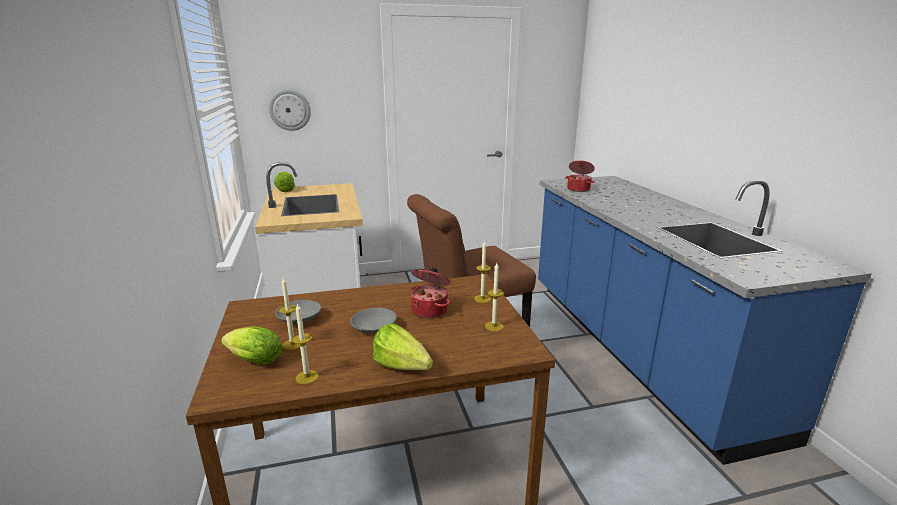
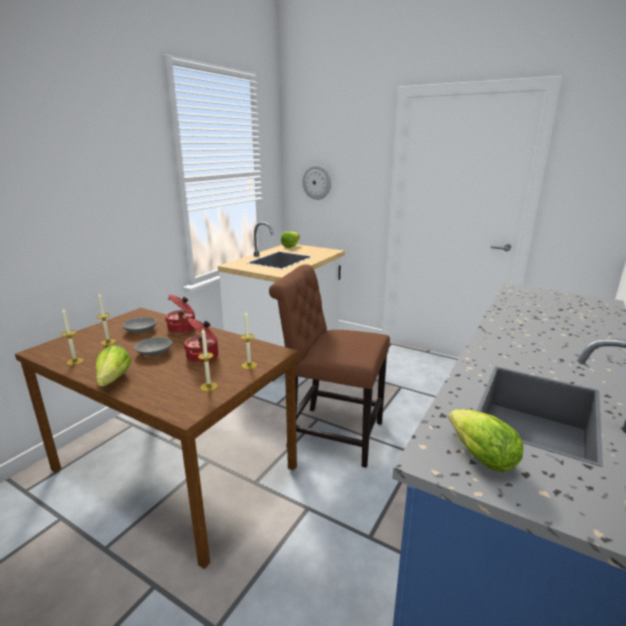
camera: 45 degrees right, 0 degrees up
(252, 360) = (80, 341): lettuce -> lettuce (477, 454)
(579, 189) = (521, 302): cooking pot -> cooking pot (183, 328)

